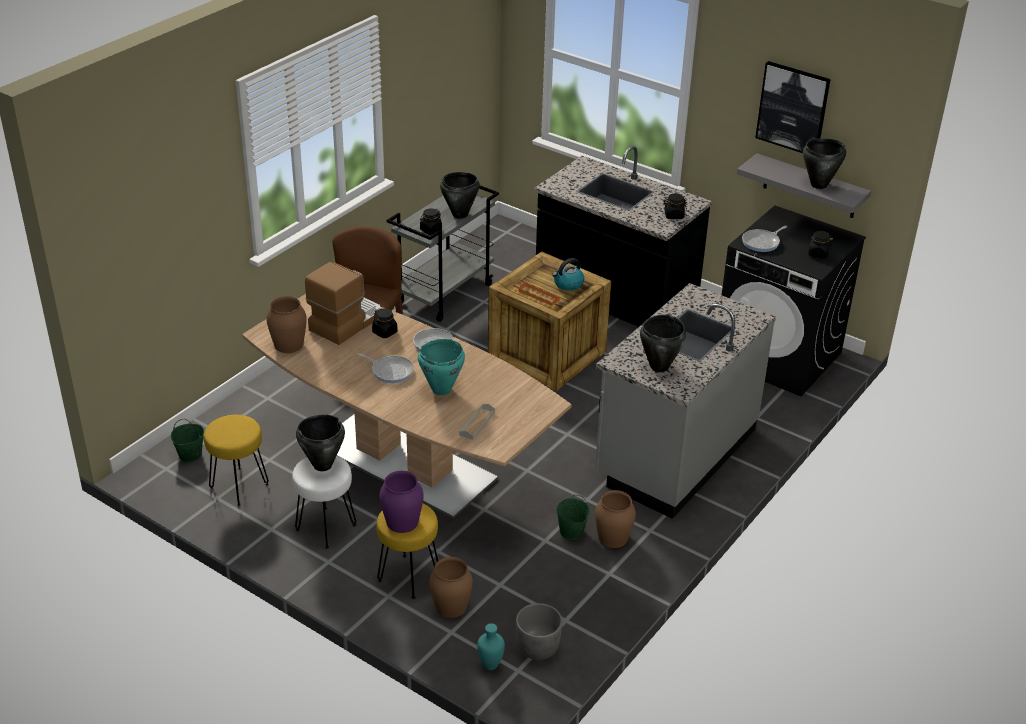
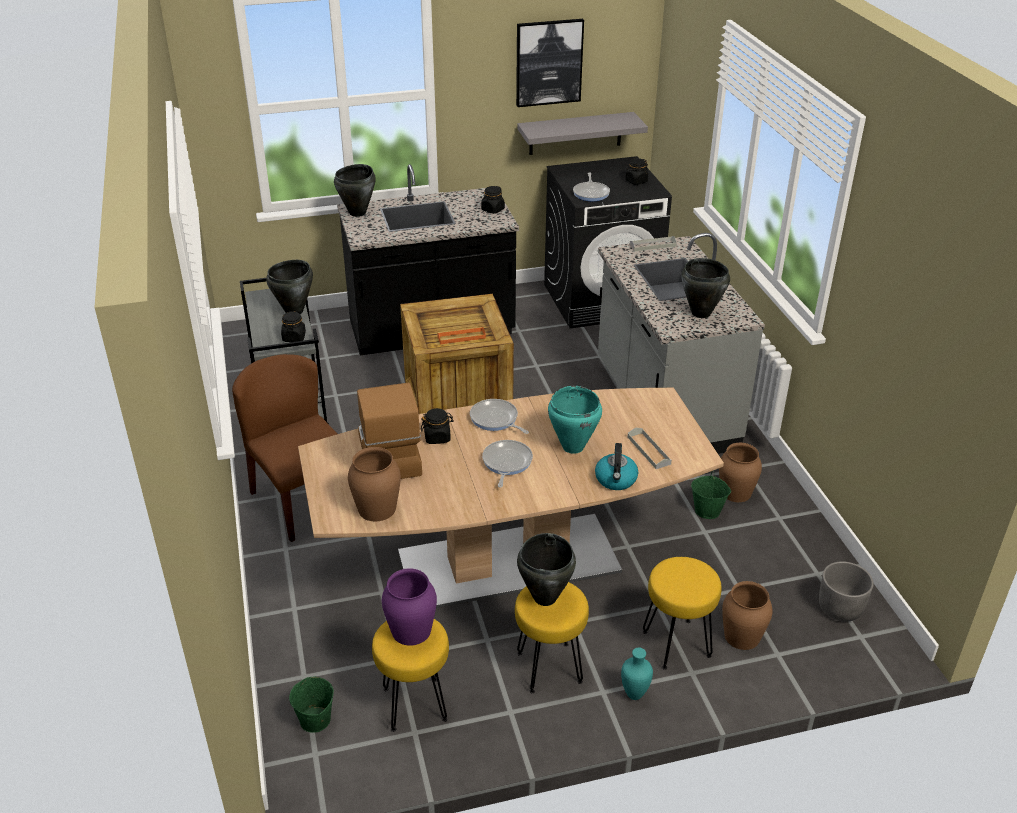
camera: 50 degrees left, 0 degrees up
(325, 527) = (549, 668): white stool -> yellow stool
(390, 371) = (506, 463): frying pan -> frying pan turned 60 degrees counterclockwise
(402, 522) = (688, 584): purple vase -> purple vase (411, 630)
(491, 665) = (842, 650): turquoise vase -> turquoise vase (635, 694)
(568, 284) = (465, 316): kettle -> kettle (616, 480)
(731, 305) = (652, 245): none -> grey tray
(819, 185) = (599, 123): black cooking pot -> black cooking pot (358, 213)

